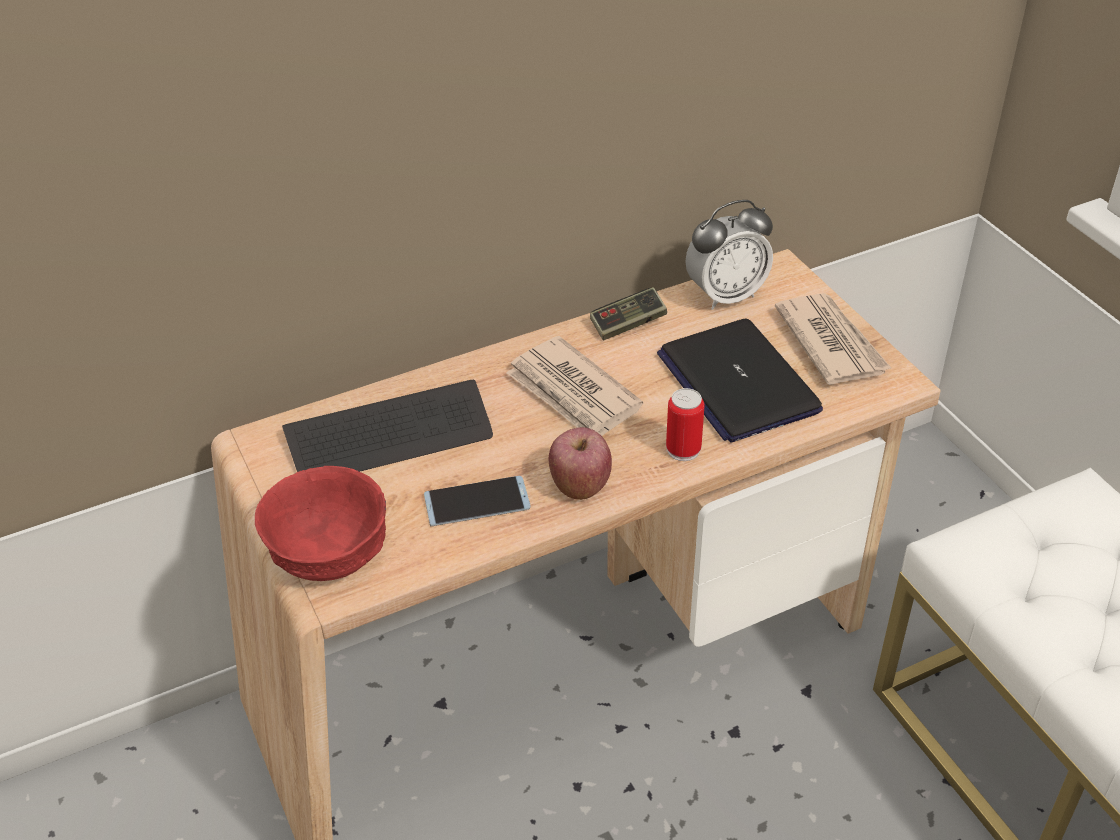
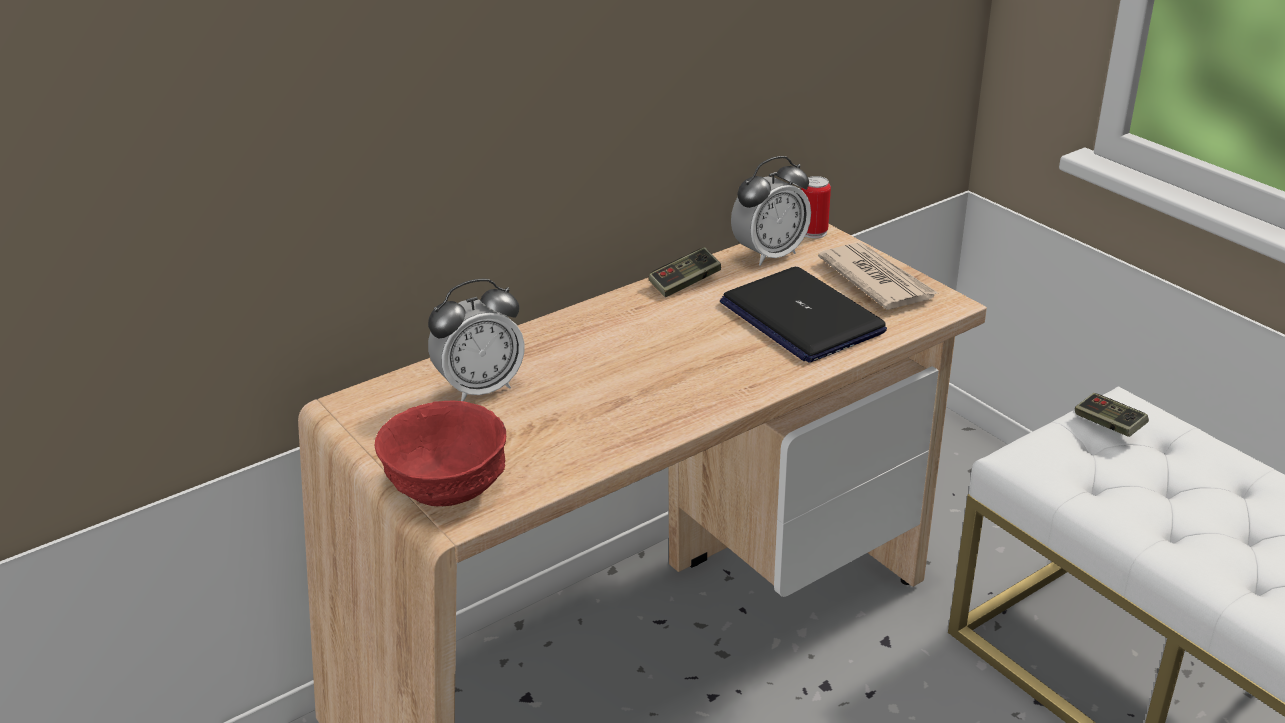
camera: 10 degrees left, 10 degrees down
(389, 435) = (480, 388): keyboard -> alarm clock
(477, 502) = (582, 431): phone -> none
(573, 394) = (649, 340): newspaper -> none
(580, 485) = (678, 408): apple -> none
(683, 449) = (767, 372): can -> can (813, 232)
(1063, 518) = (1108, 425): none -> game controller

